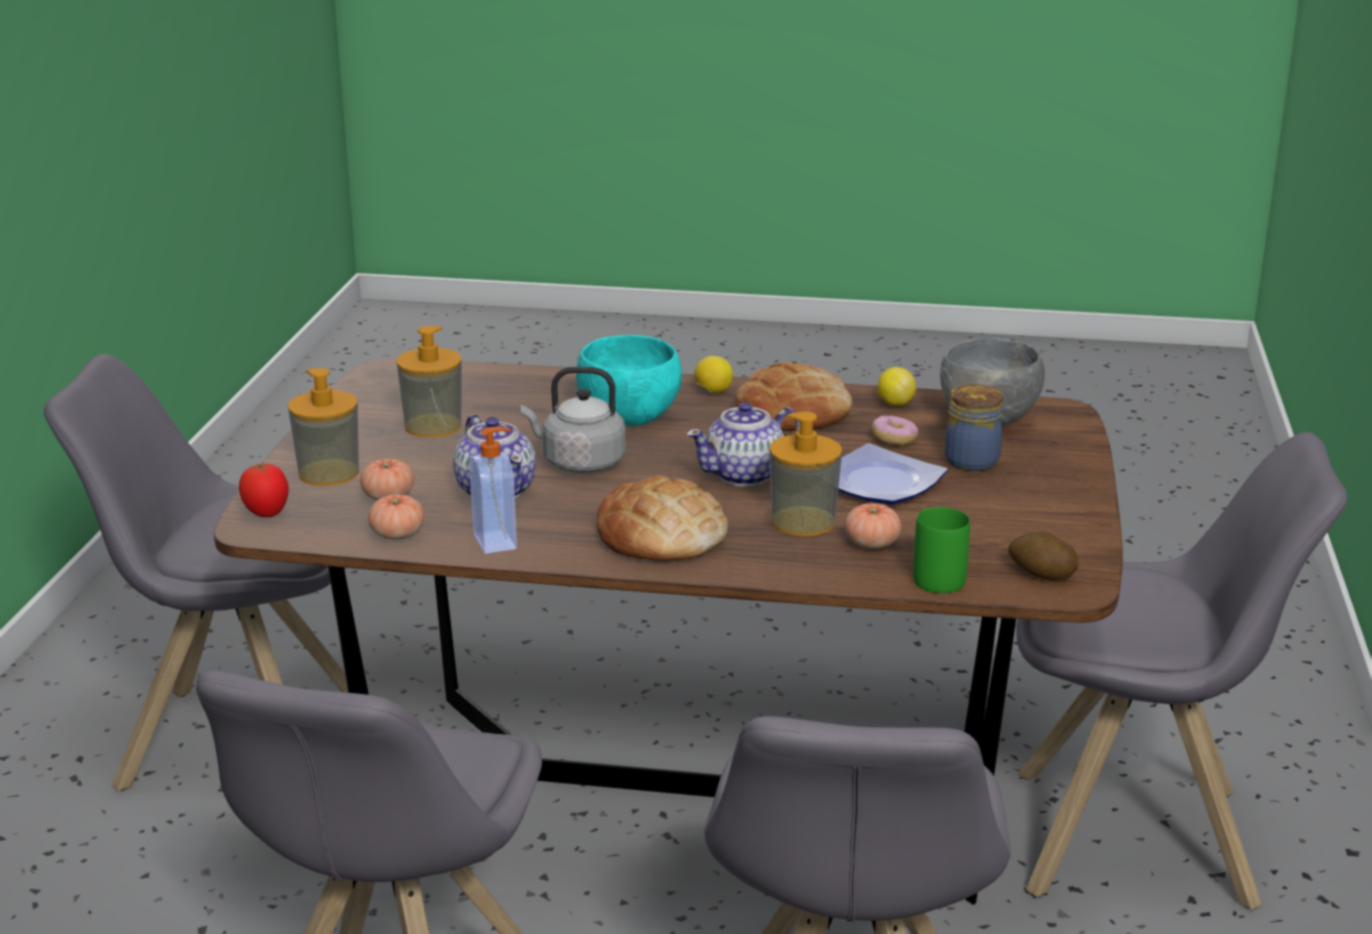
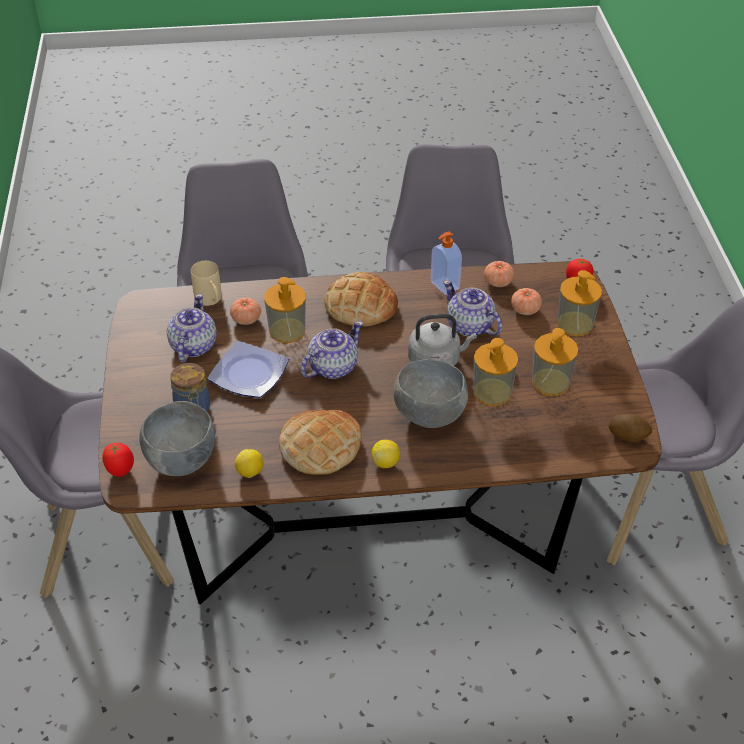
camera: 165 degrees right, 20 degrees up
(524, 427) = (492, 392): none -> soap dispenser
(629, 418) = (430, 416): turquoise bowl -> grey bowl
(894, 440) = (245, 424): donut -> none
(934, 575) = (210, 301): green mug -> beige mug
(970, 523) = (192, 346): none -> teapot
(1041, 574) = (155, 311): potato -> potato (628, 435)
(1073, 423) = (121, 471): none -> tomato

